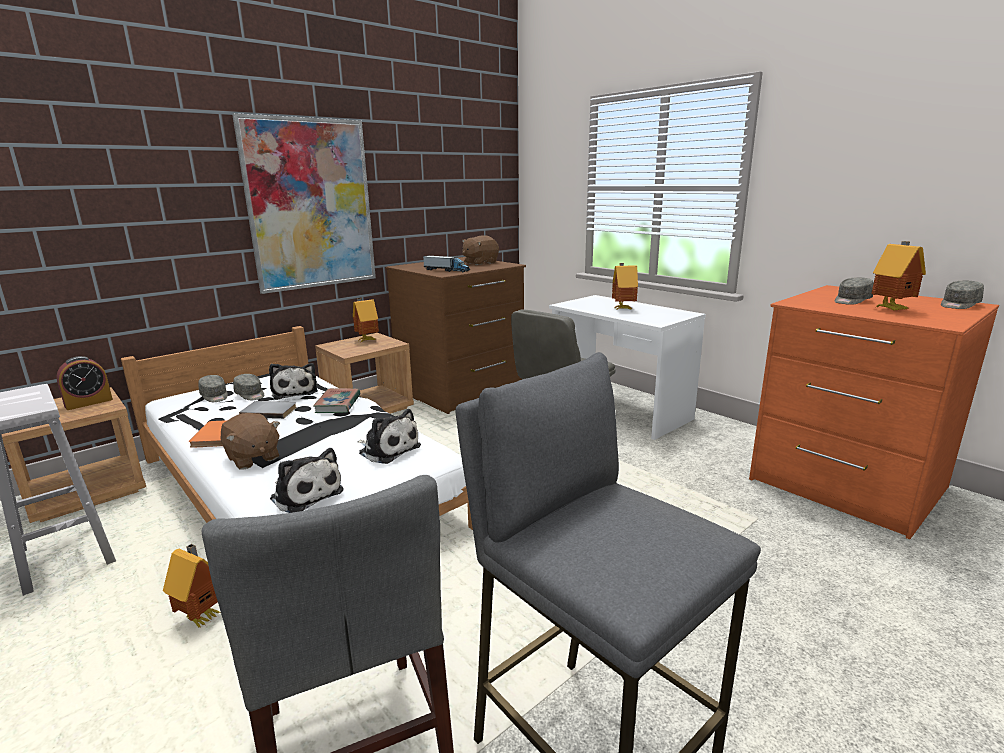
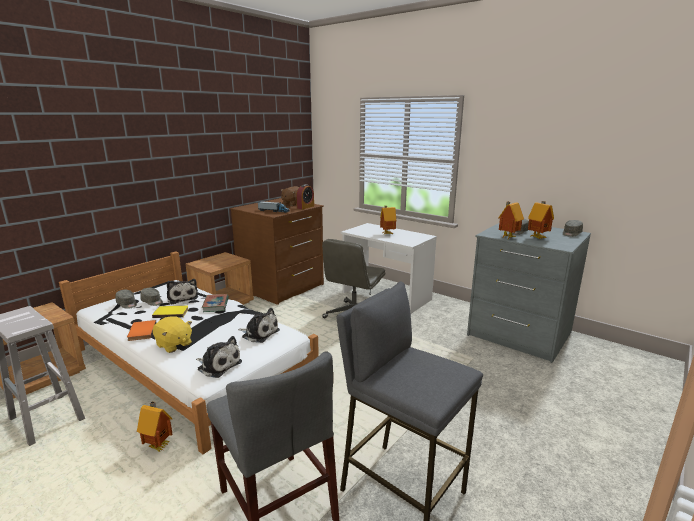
camera: 10 degrees left, 0 degrees up
(88, 403) = (43, 314): alarm clock -> alarm clock (305, 207)
(252, 458) = (174, 345): brown plush toy -> yellow plush toy
(270, 411) = (171, 312): grey book -> yellow book
(311, 205) = (181, 170): picture -> none
(366, 340) = (220, 258): toy house -> toy house (507, 237)
(845, 484) = (518, 334): orange dresser -> grey dresser

